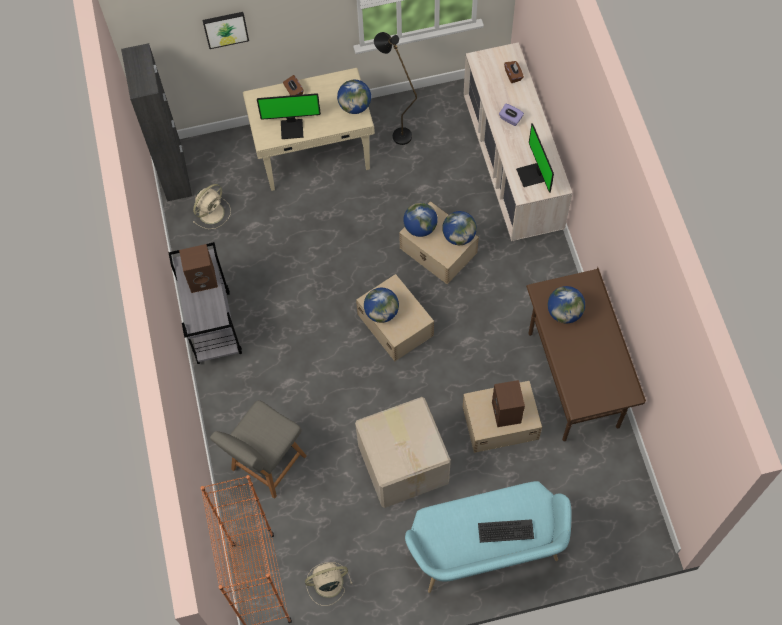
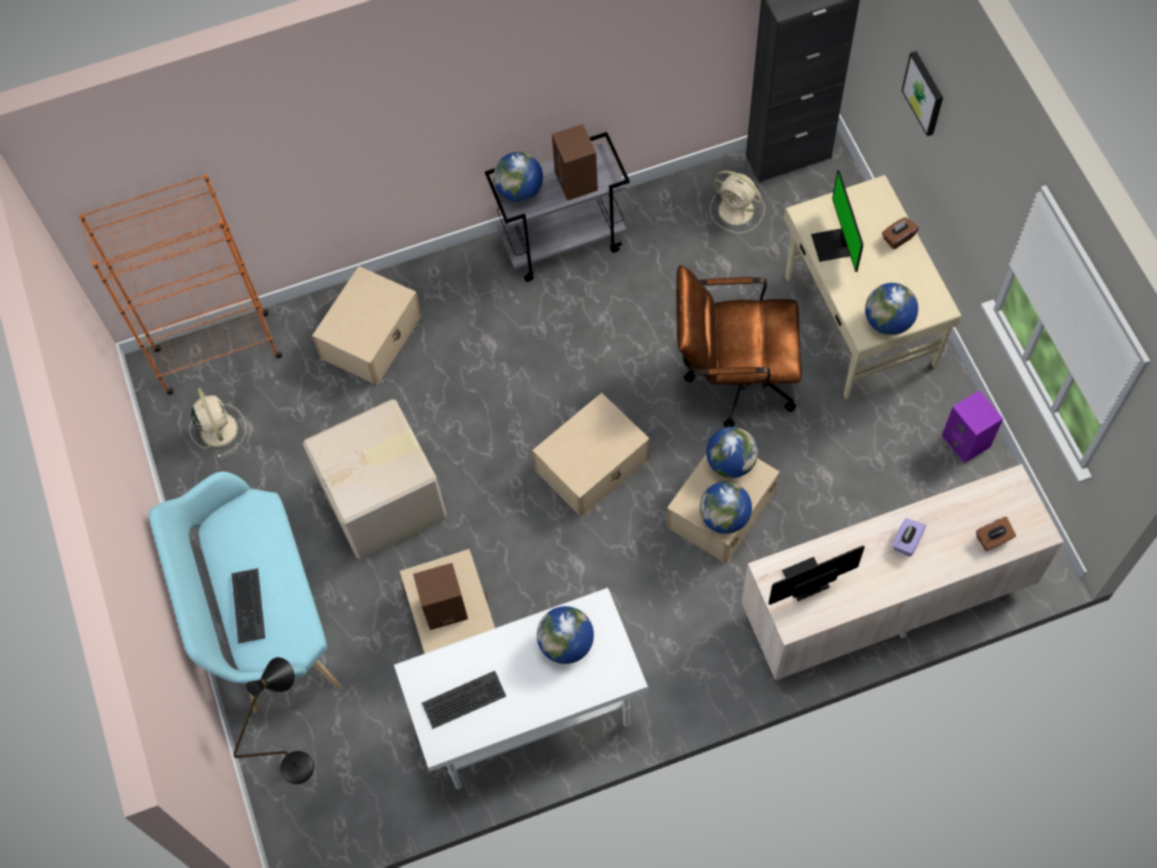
camera: 85 degrees right, 0 degrees up
(267, 464) = (372, 336): grey chair -> beige storage box
(343, 231) = (732, 378): none -> brown office chair
(381, 312) = (584, 427): globe -> globe (520, 190)
(396, 132) = (919, 428): black floor lamp -> black floor lamp (305, 757)
(409, 108) = (967, 441): none -> purple speaker
(573, 380) = (529, 718): brown desk -> white desk
(599, 377) = (464, 700): none -> keyboard

